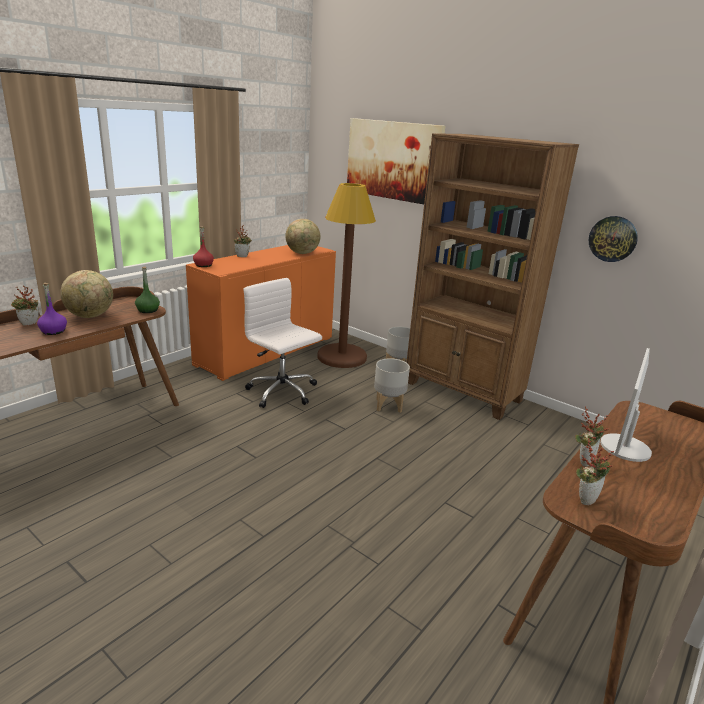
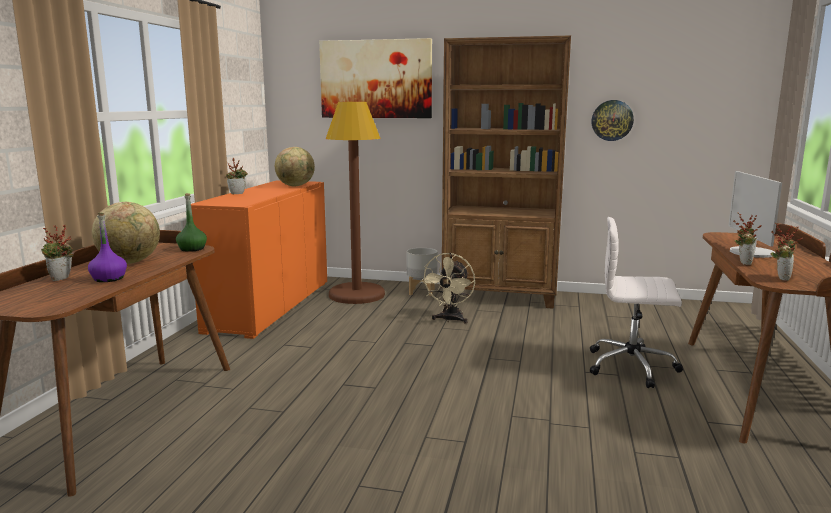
camera: 25 degrees left, 10 degrees down
(203, 265) = (210, 203): red bottle -> none
(283, 392) = (333, 333): white office chair -> white office chair (632, 366)
(389, 405) = (450, 320): grey planter -> beige fan

